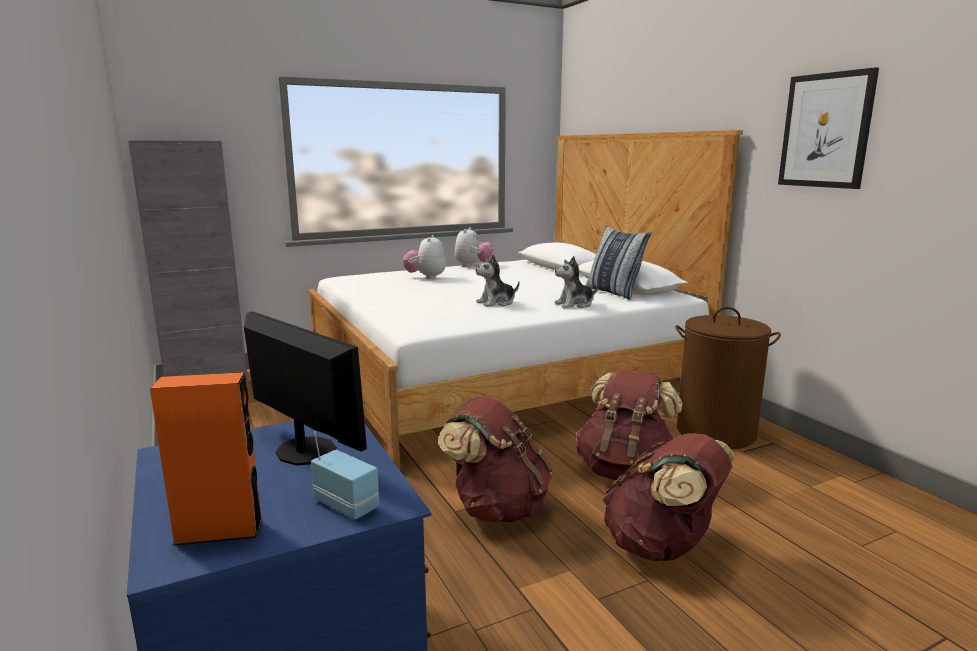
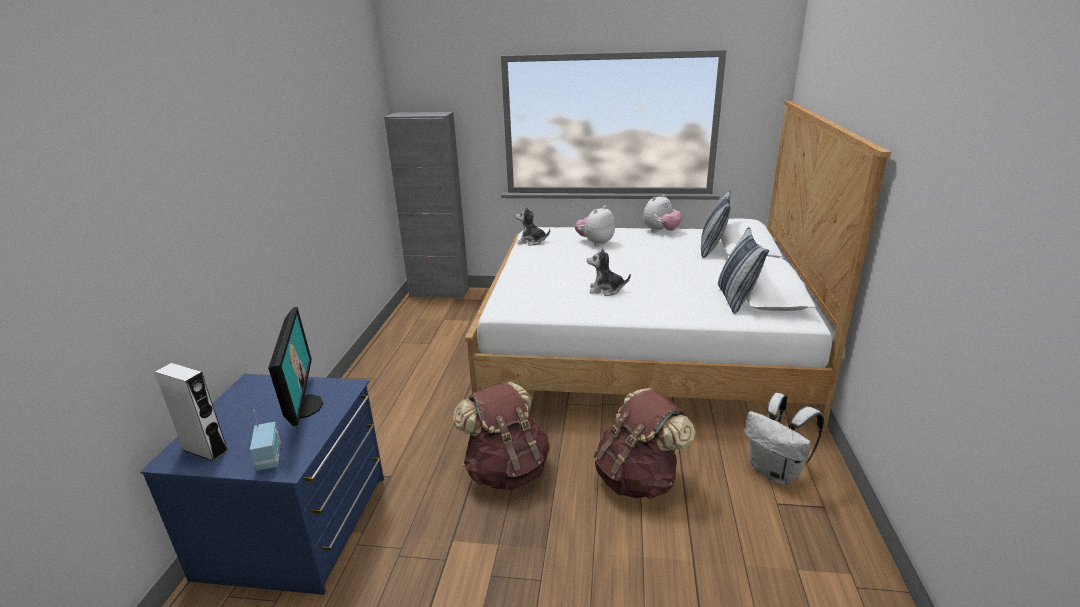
camera: 35 degrees right, 10 degrees up
(219, 532) = (205, 450): orange speaker -> white speaker
(538, 270) = (712, 249): none -> pillow
(575, 304) = (672, 308): plush toy -> plush toy (531, 242)
(662, 547) = (584, 559): brown backpack -> none
(716, 432) = (776, 472): brown laundry basket -> white backpack
(826, 130) = (947, 182): picture -> none

